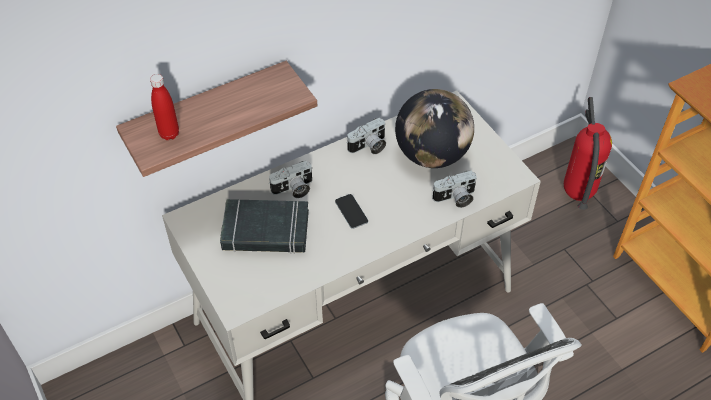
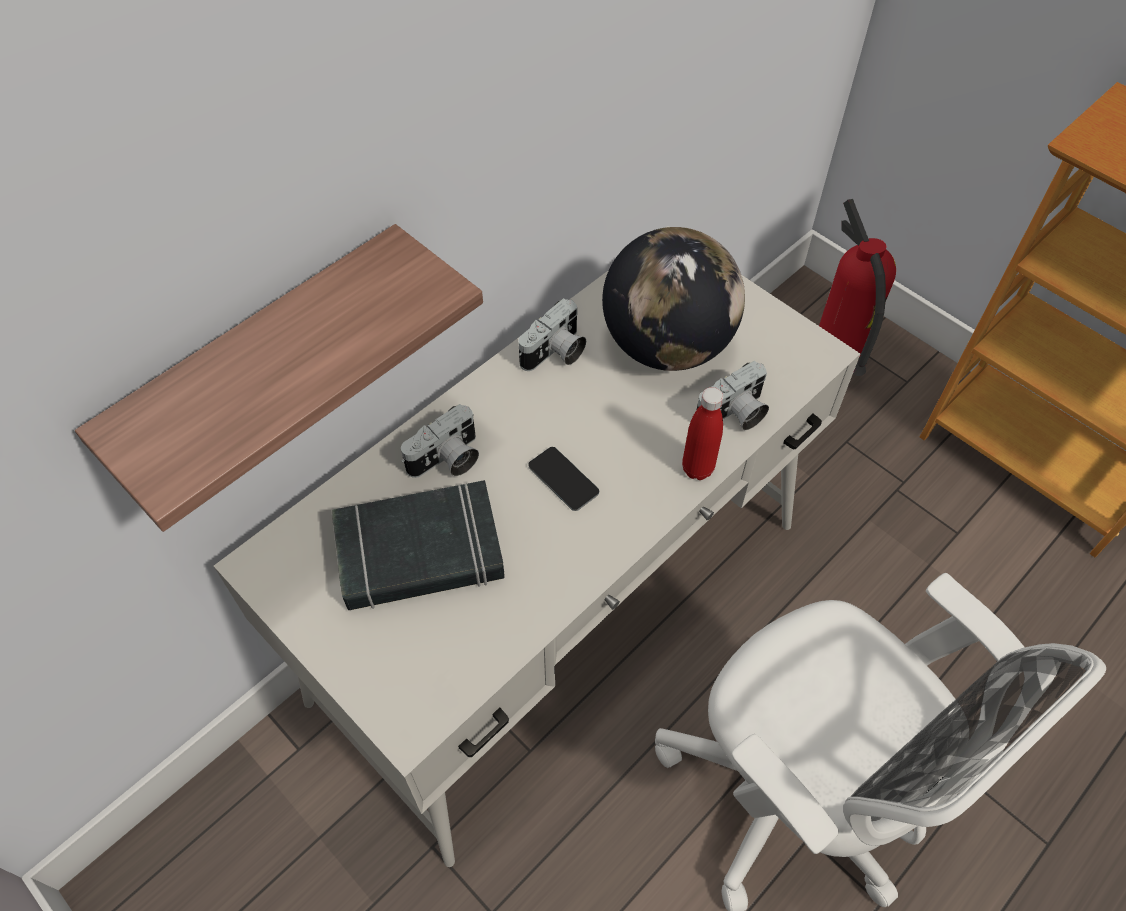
camera: 15 degrees left, 5 degrees up
(169, 134) = (197, 424): red bottle -> red bottle (697, 468)

